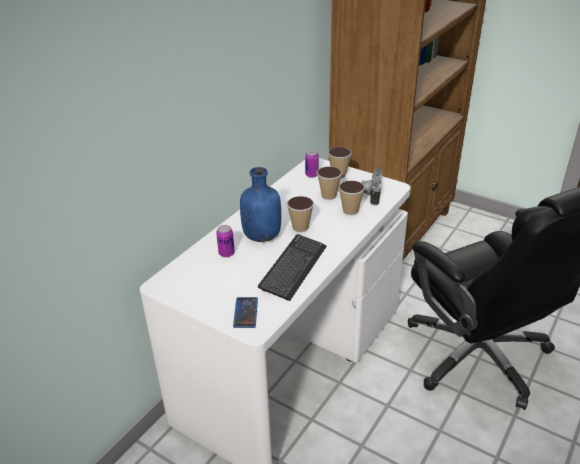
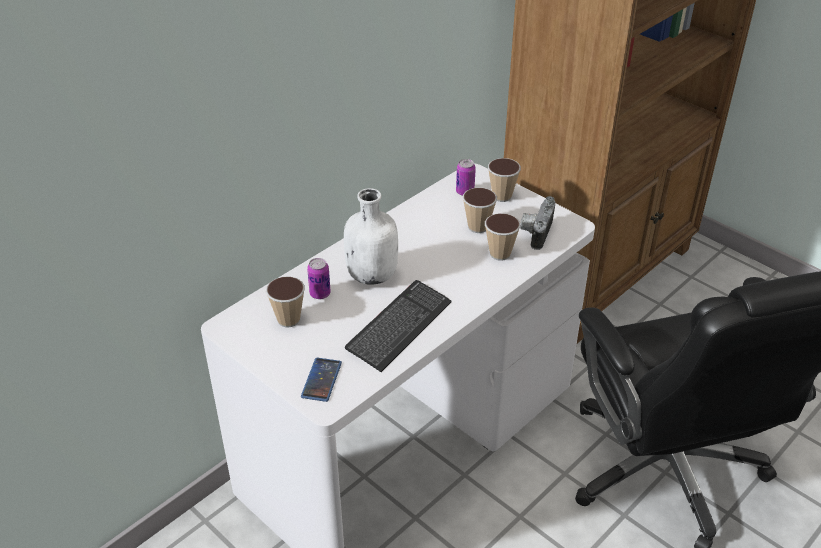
camera: 10 degrees right, 5 degrees up
(262, 236) = (372, 275): blue bottle -> white bottle
(300, 227) = (425, 269): cup -> cup (288, 319)

